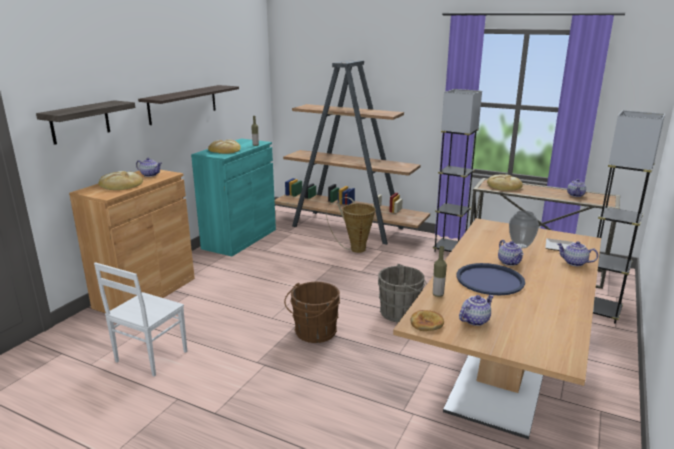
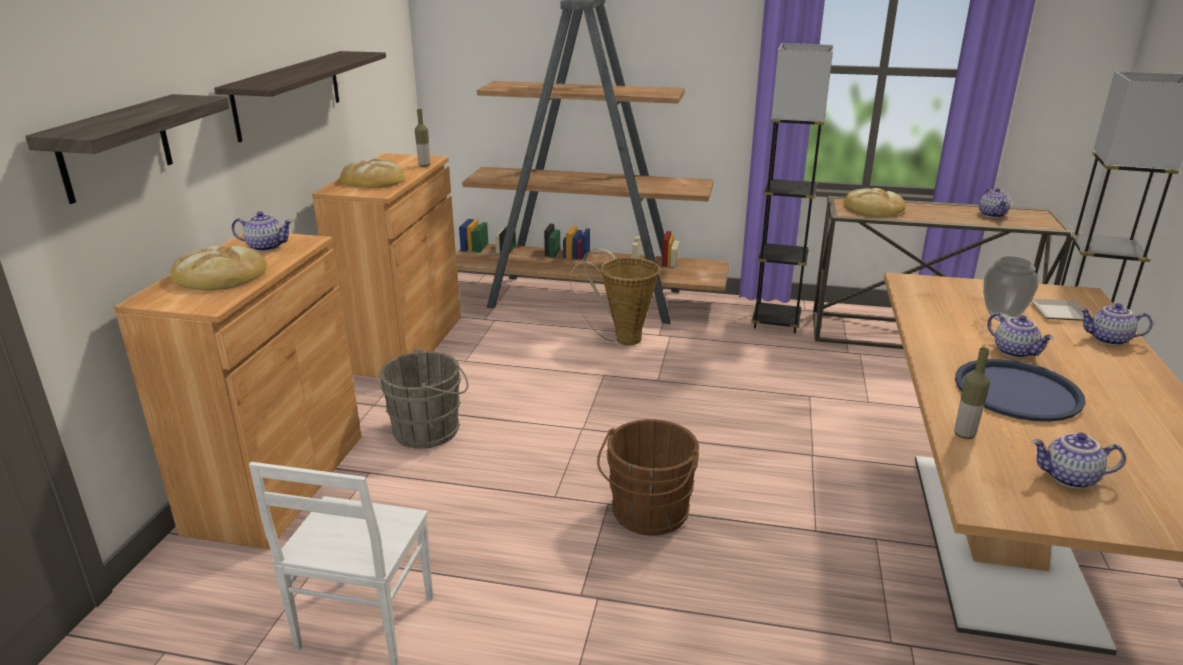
camera: 15 degrees left, 5 degrees up
(239, 239) = (404, 344): turquoise cabinet -> brown cabinet
(402, 312) = (772, 450): grey bucket -> grey bucket (431, 430)
(426, 323) = (1000, 499): bread -> none
(474, 320) = (1069, 479): teapot -> teapot turned 120 degrees counterclockwise

